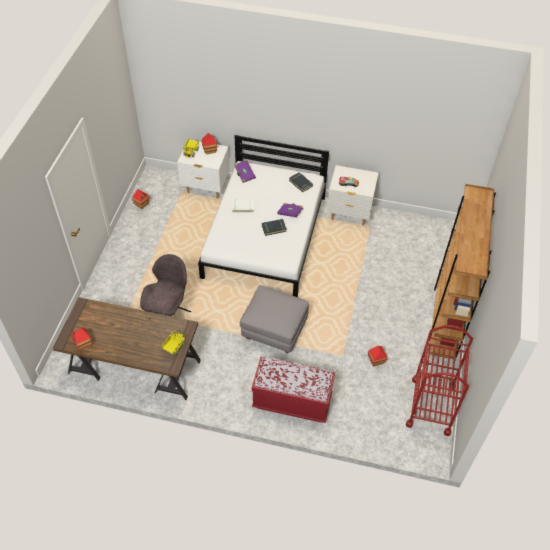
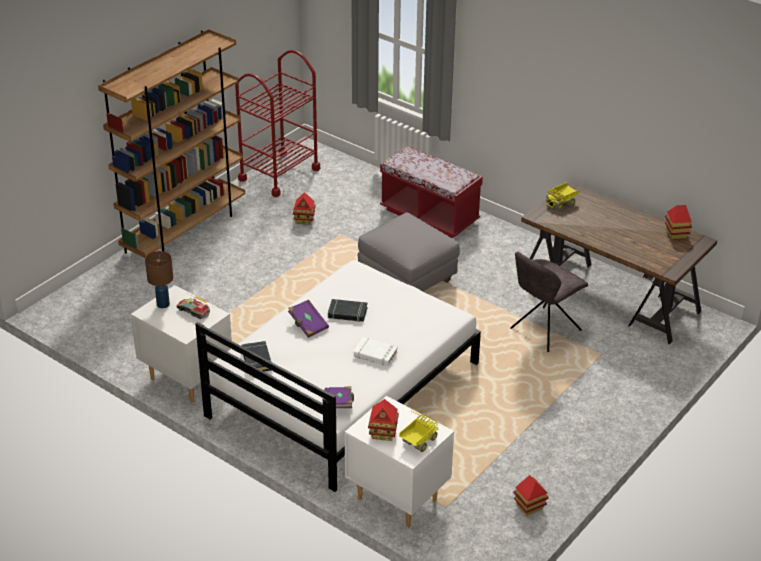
camera: 155 degrees left, 15 degrees down
(367, 182) = (163, 304): none -> brown table lamp

